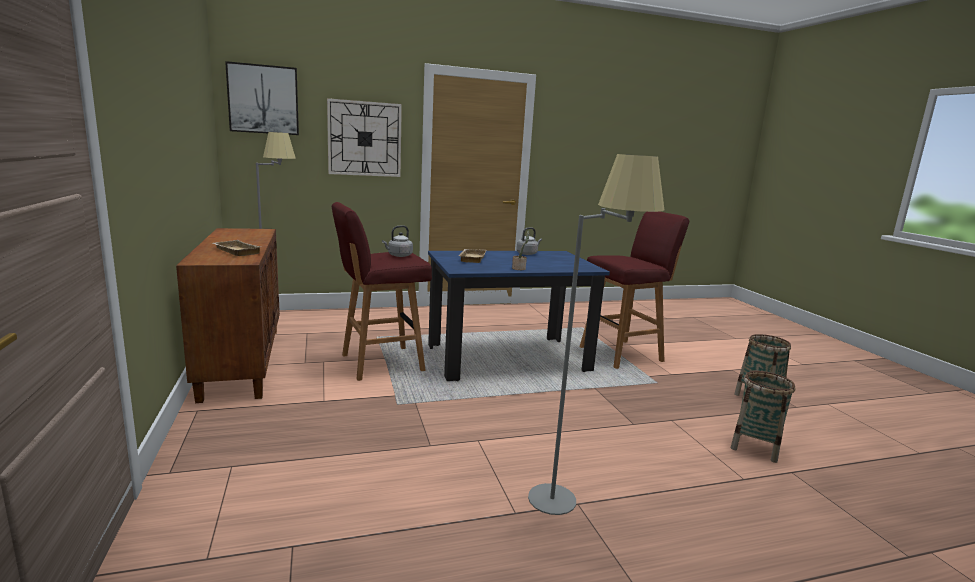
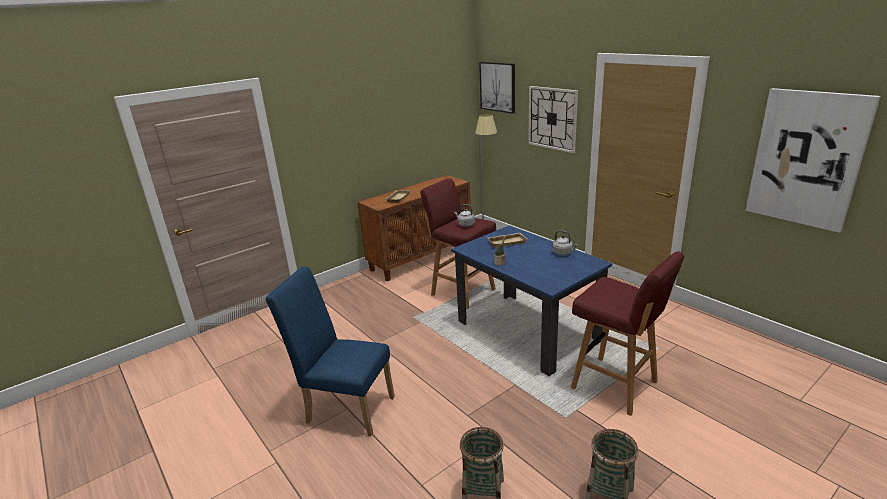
camera: 70 degrees right, 10 degrees up
(574, 505) = (345, 407): grey floor lamp -> blue chair
(607, 154) = (806, 159): none -> picture

